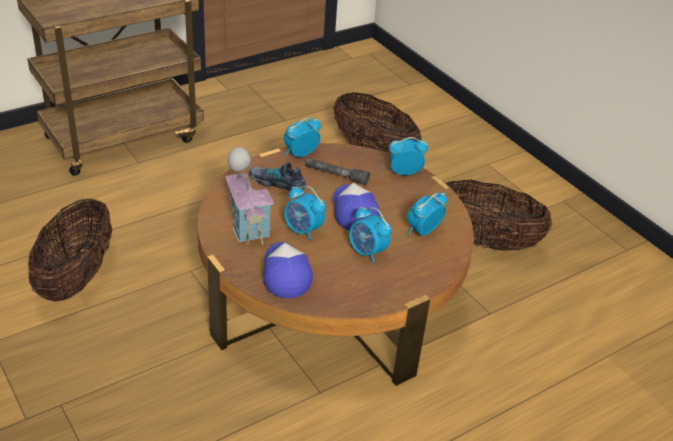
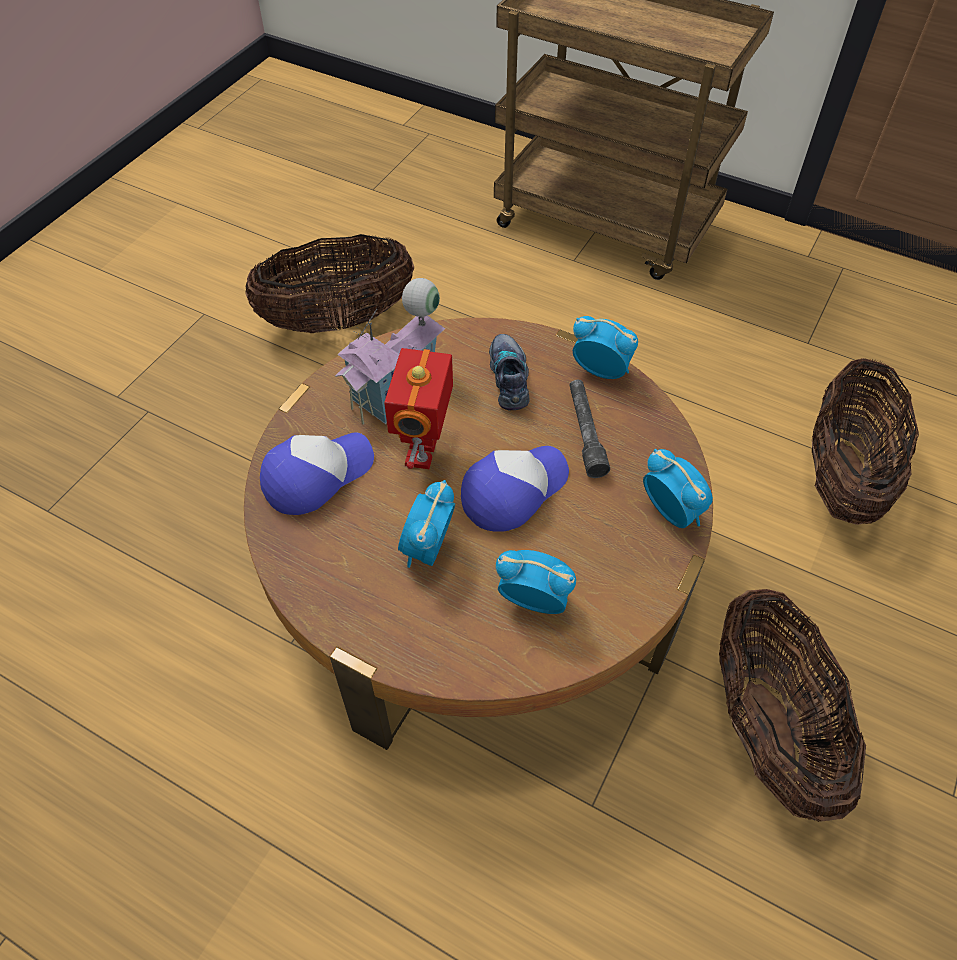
camera: 65 degrees right, 15 degrees up
(303, 230) = (424, 453): alarm clock -> toy robot

